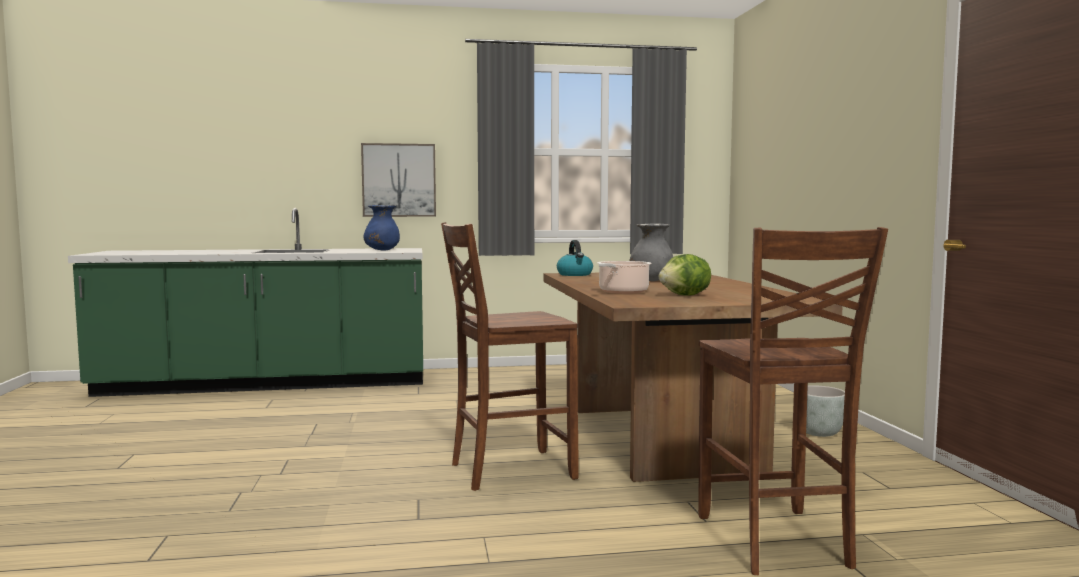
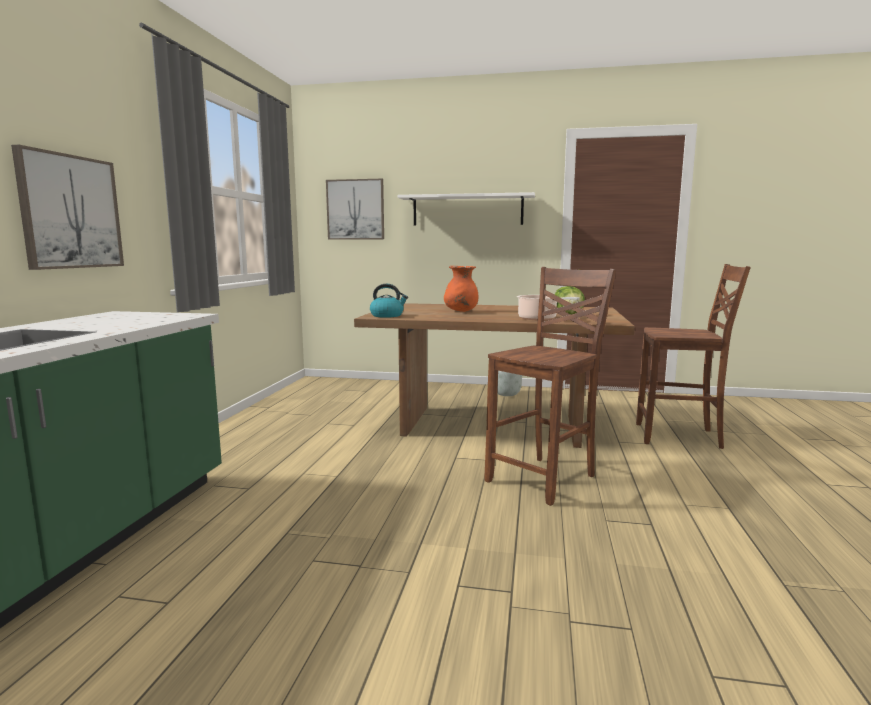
camera: 70 degrees left, 5 degrees up
(382, 250) = (130, 318): blue vase -> none
(508, 470) = (544, 479): brown chair -> brown chair turned 135 degrees counterclockwise
(651, 280) = (461, 311): grey vase -> orange vase
(762, 155) = (355, 209): none -> picture
(843, 146) = (467, 210): none -> white shelf

